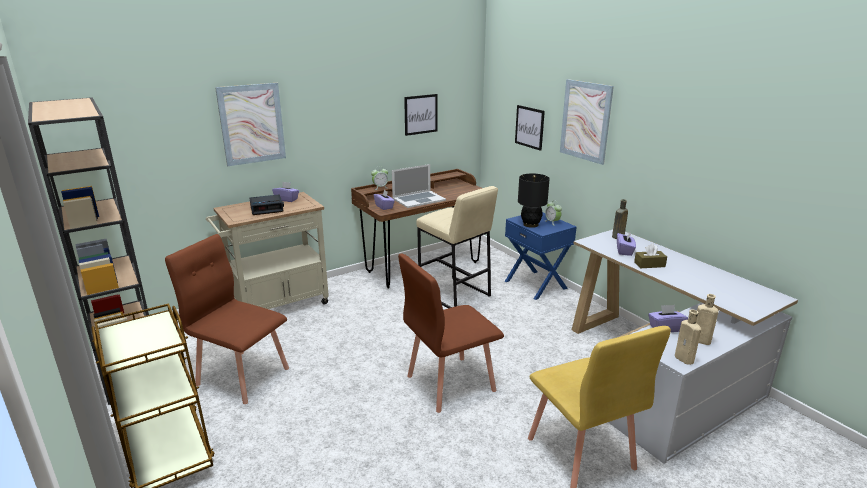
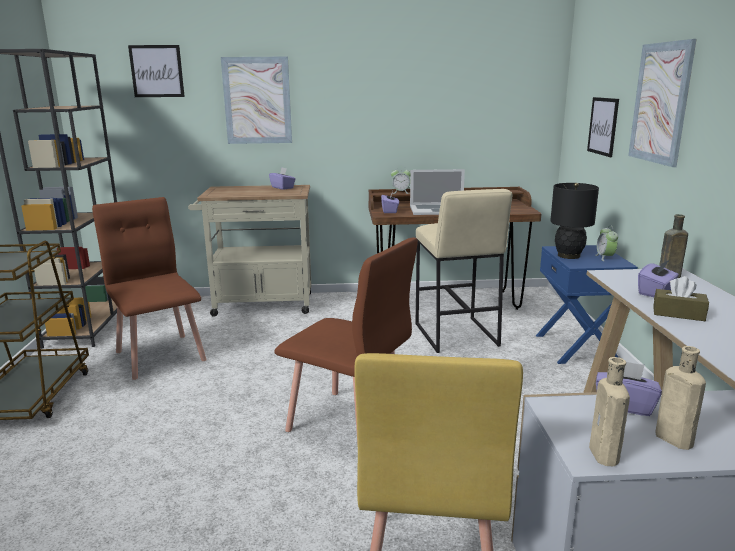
camera: 30 degrees right, 5 degrees down
(267, 208) = (252, 191): alarm clock -> none
(421, 114) = (469, 110): picture -> picture (157, 71)
(449, 383) = (348, 423): brown chair -> brown chair turned 150 degrees counterclockwise

